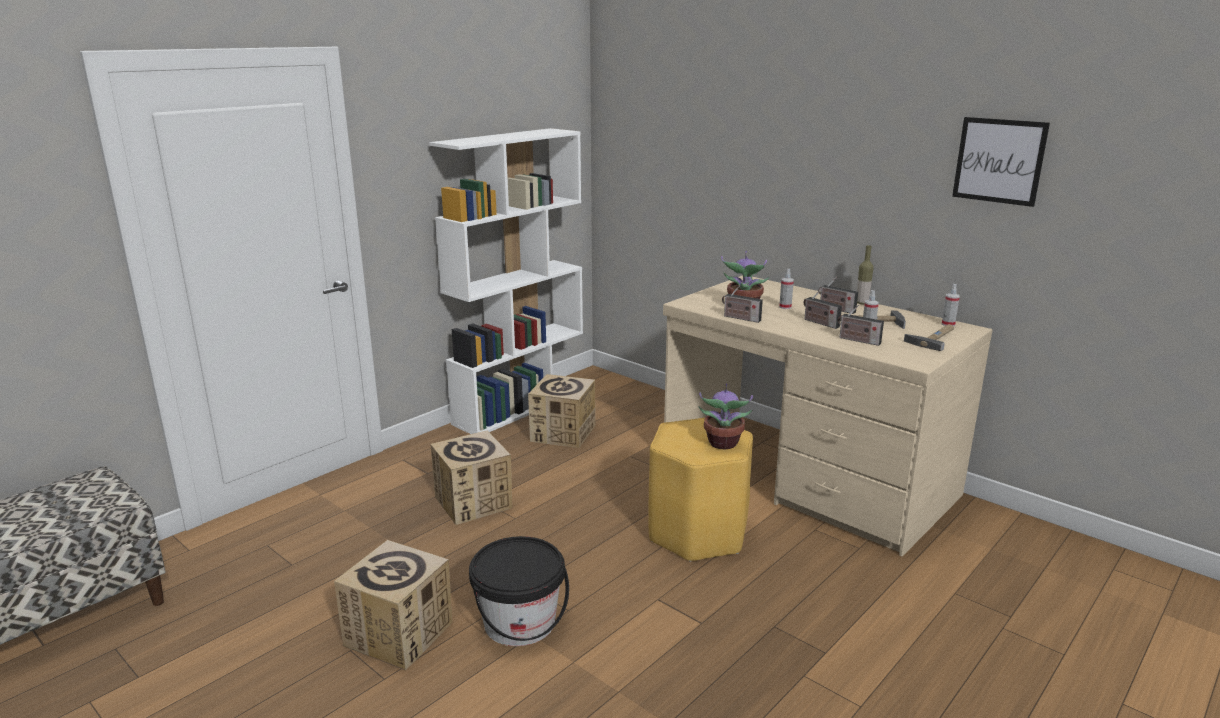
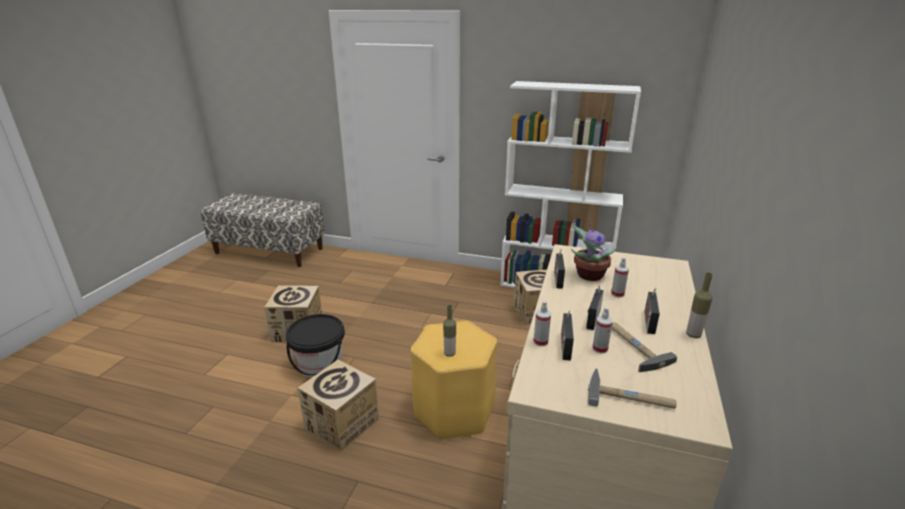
camera: 65 degrees right, 5 degrees up
(473, 502) = (427, 309): cardboard box -> cardboard box (342, 423)
(722, 444) = (449, 353): potted plant -> bottle
(948, 324) = (698, 405): spray bottle -> spray bottle (540, 342)
(999, 161) = (806, 219): picture -> none

